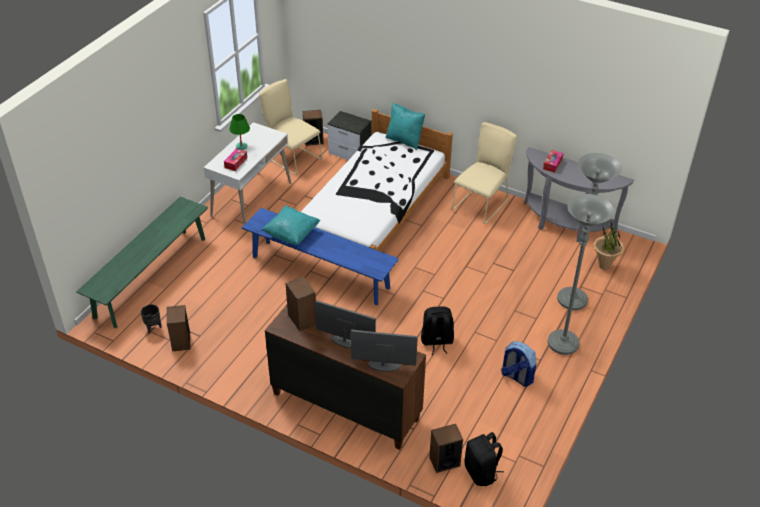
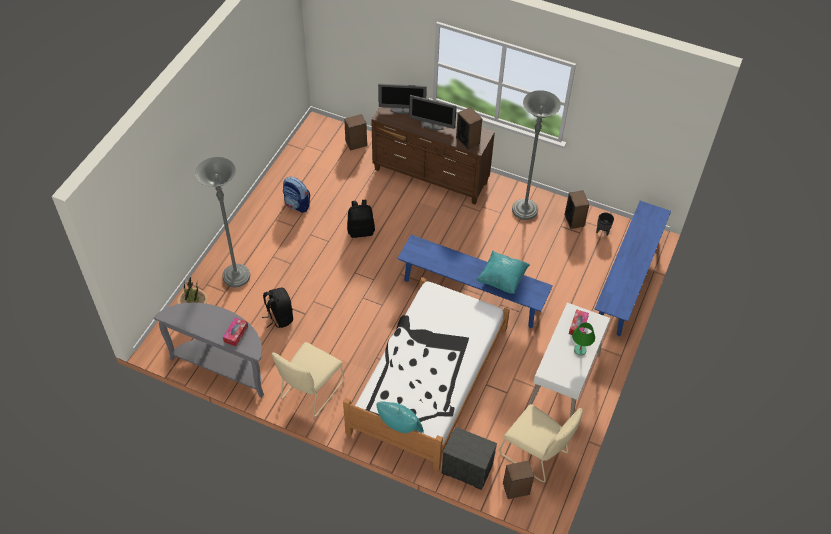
camera: 175 degrees right, 10 degrees up
(151, 276) = (627, 281): green bench -> blue bench
(481, 472) = (330, 138): black backpack -> black backpack (279, 317)
(563, 343) = (253, 234): grey floor lamp -> grey floor lamp (524, 210)

